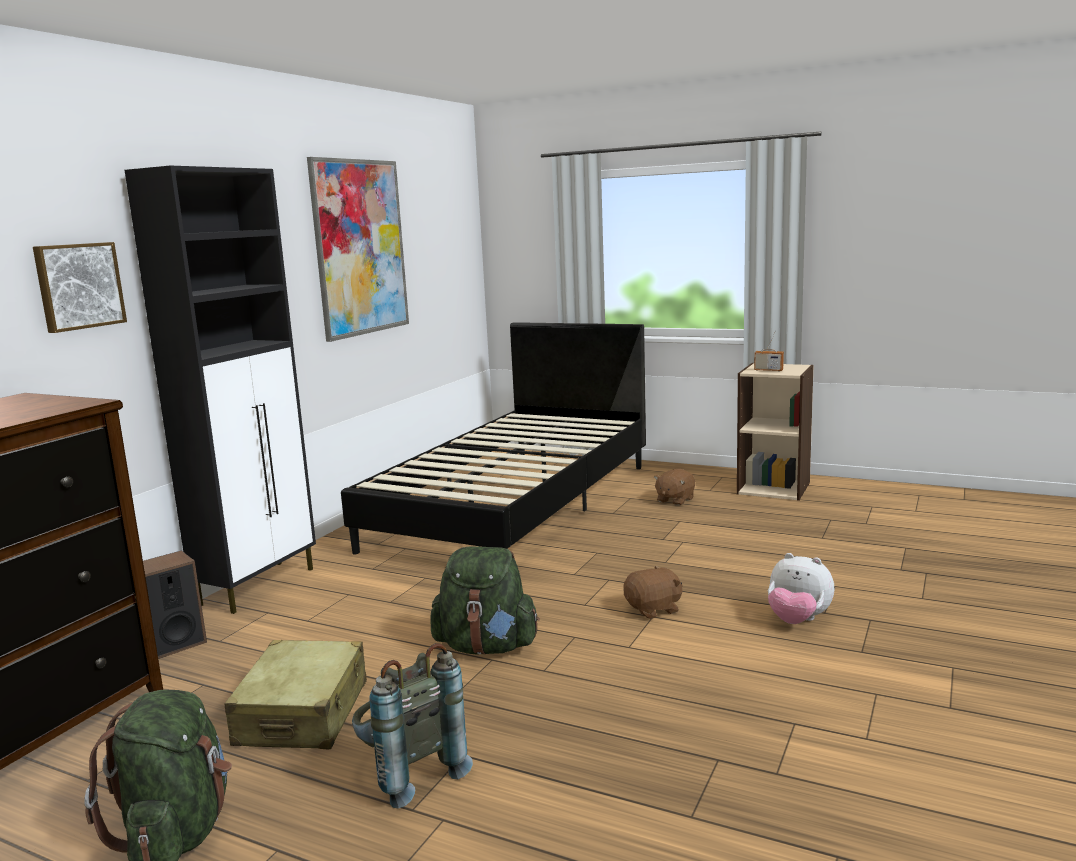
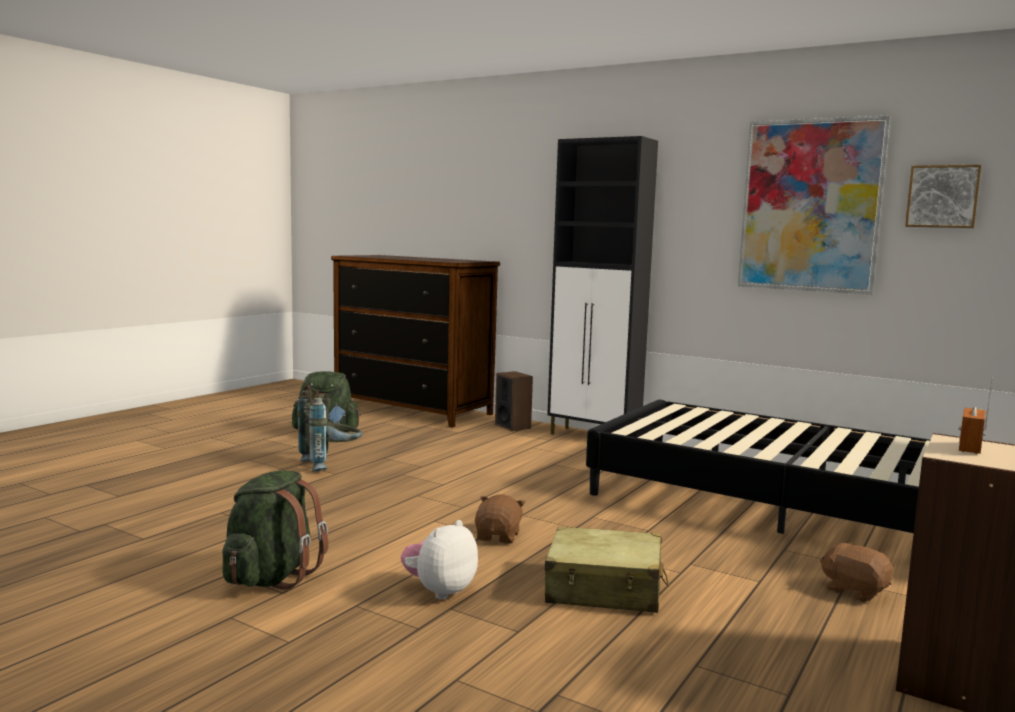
camera: 95 degrees right, 5 degrees down
(78, 286) = (540, 210): picture -> picture (942, 196)
(303, 713) = (409, 448): beige suitcase -> beige suitcase (604, 589)
(487, 647) = (463, 484): green backpack -> green backpack (272, 577)
(654, 609) = (498, 536): brown plush toy -> brown plush toy turned 150 degrees counterclockwise

